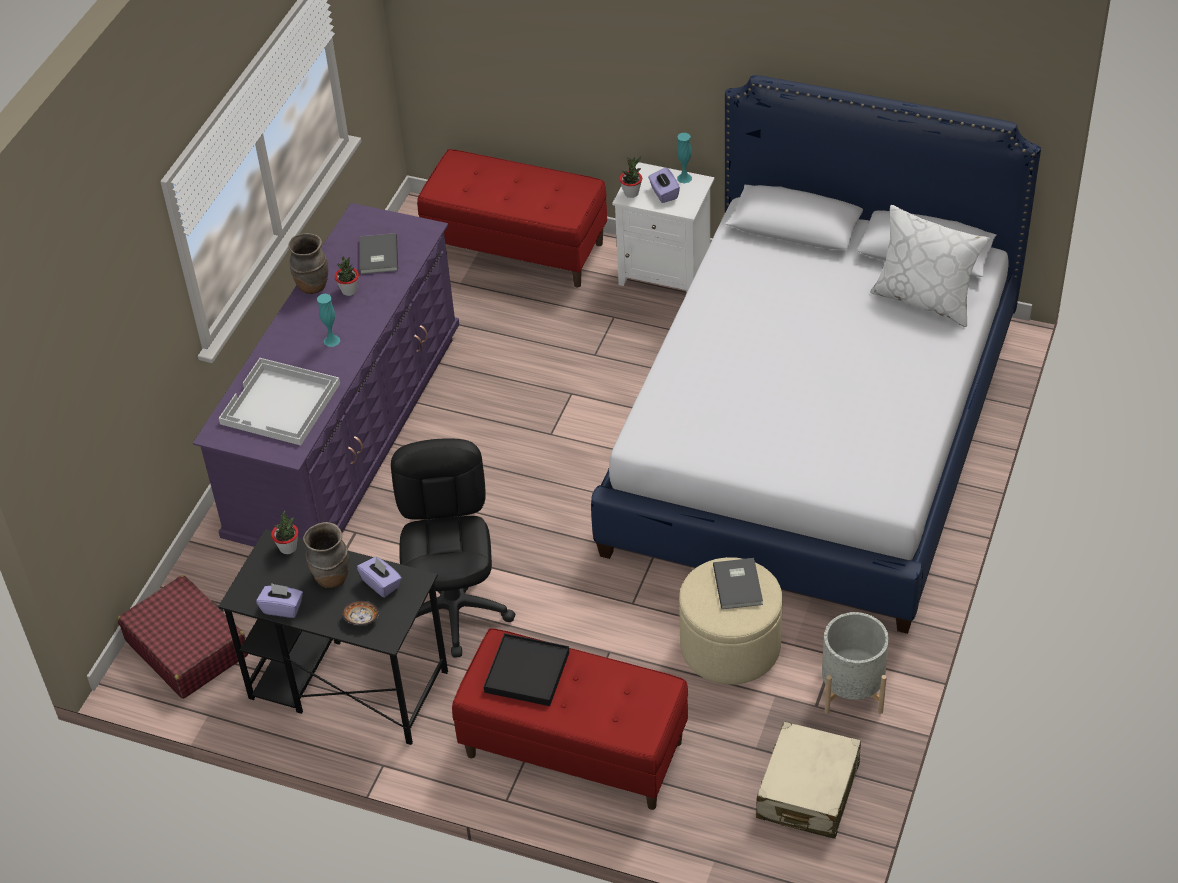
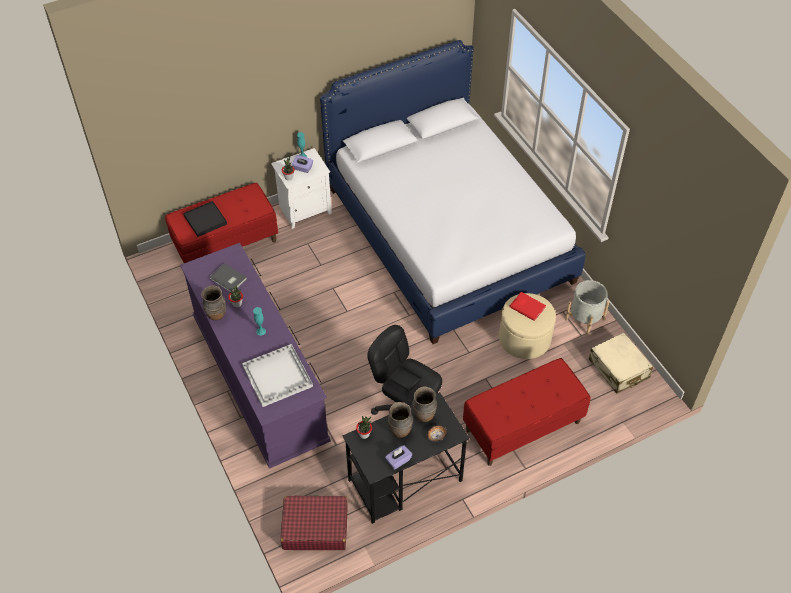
camera: 50 degrees left, 5 degrees up
(381, 584) = (424, 415): purple tissue box -> brown vase
(527, 672) = (504, 405): black tray -> black tray (205, 220)
(739, 584) = (527, 306): grey book -> red book
(925, 299) = (467, 141): white pillow -> none

